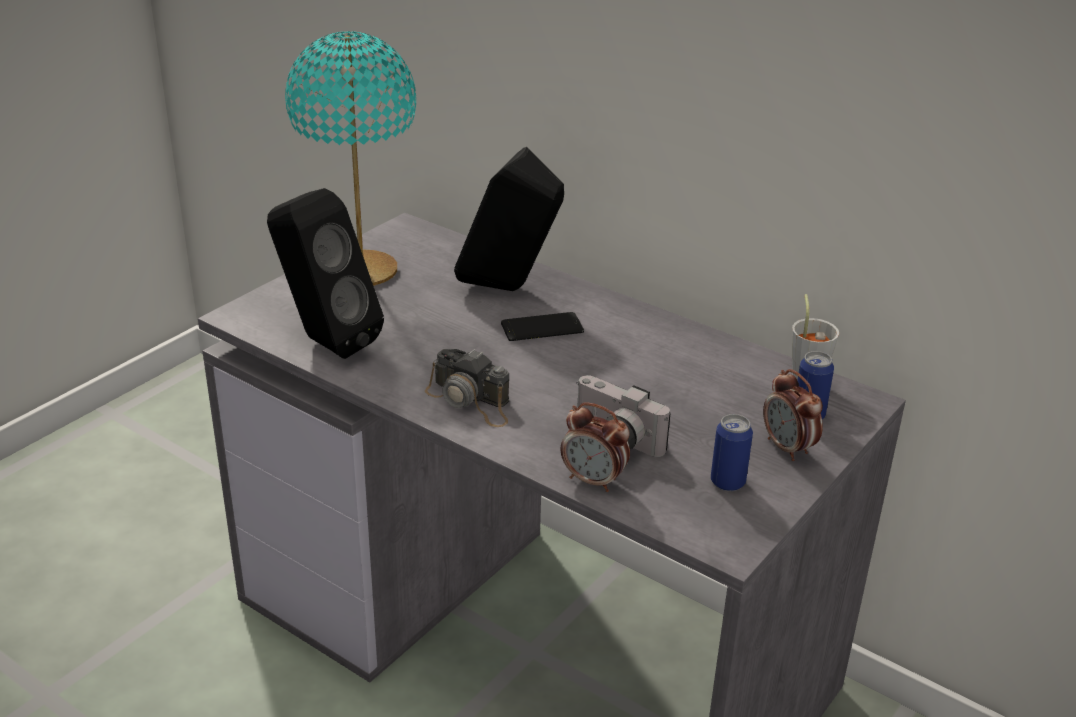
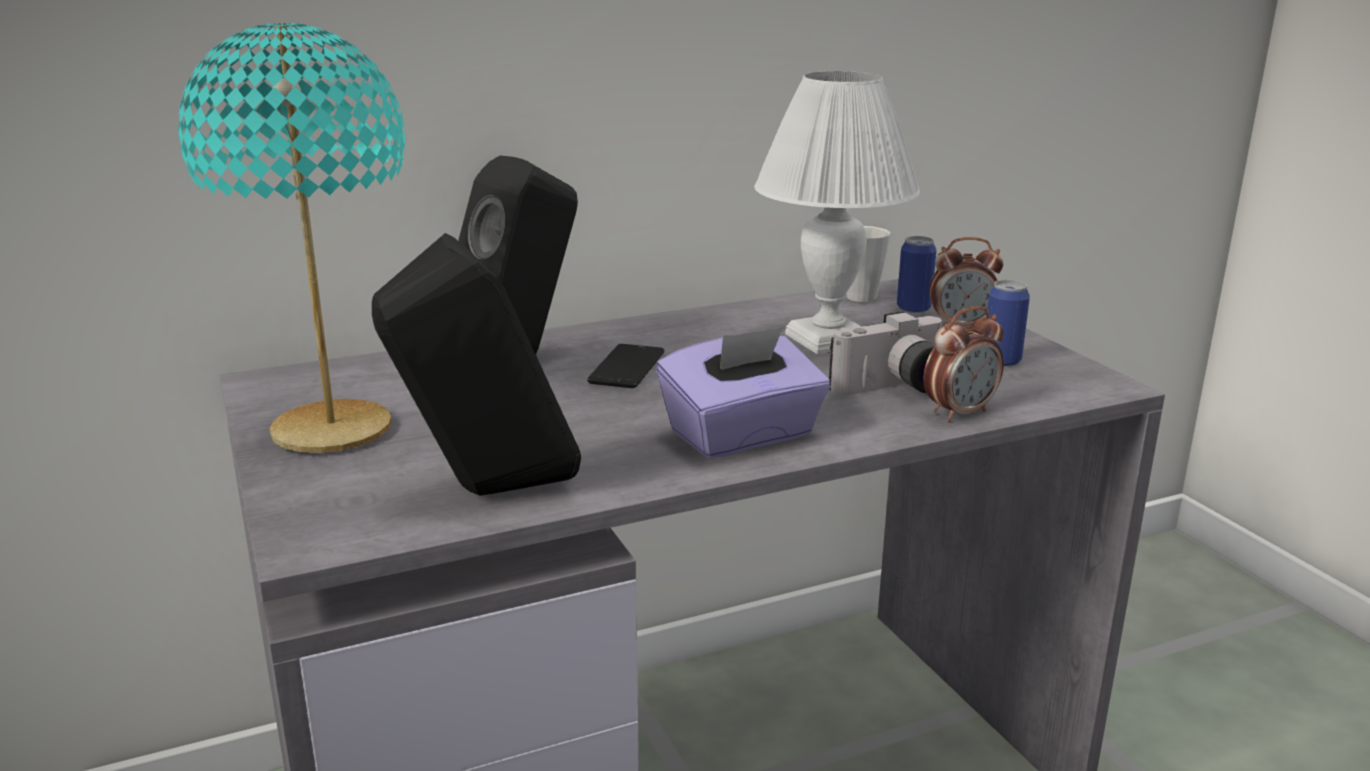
camera: 60 degrees left, 10 degrees down
(471, 401) = (742, 436): camera -> purple tissue box
(685, 392) = (830, 339): none -> white table lamp

